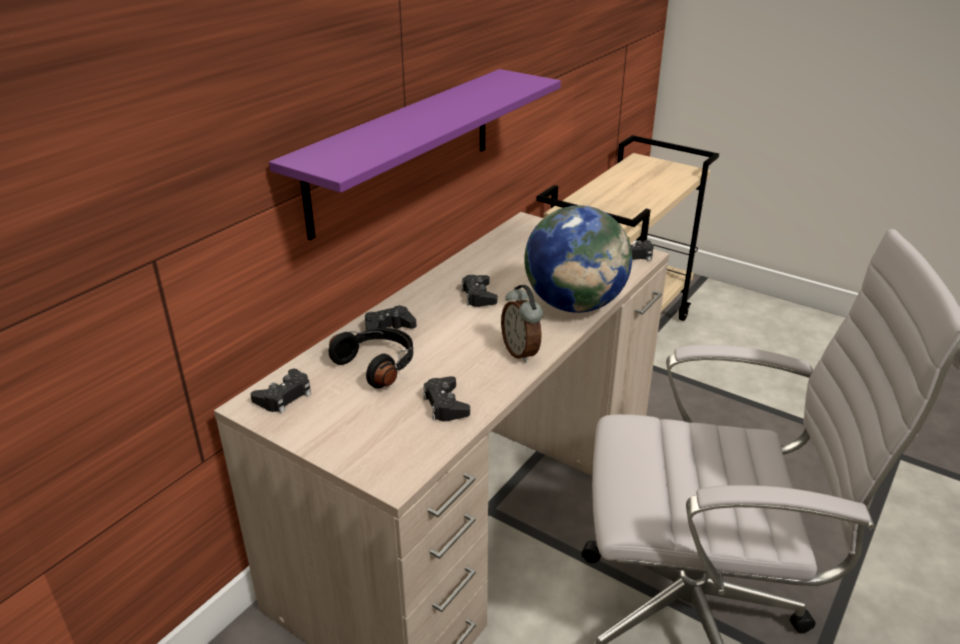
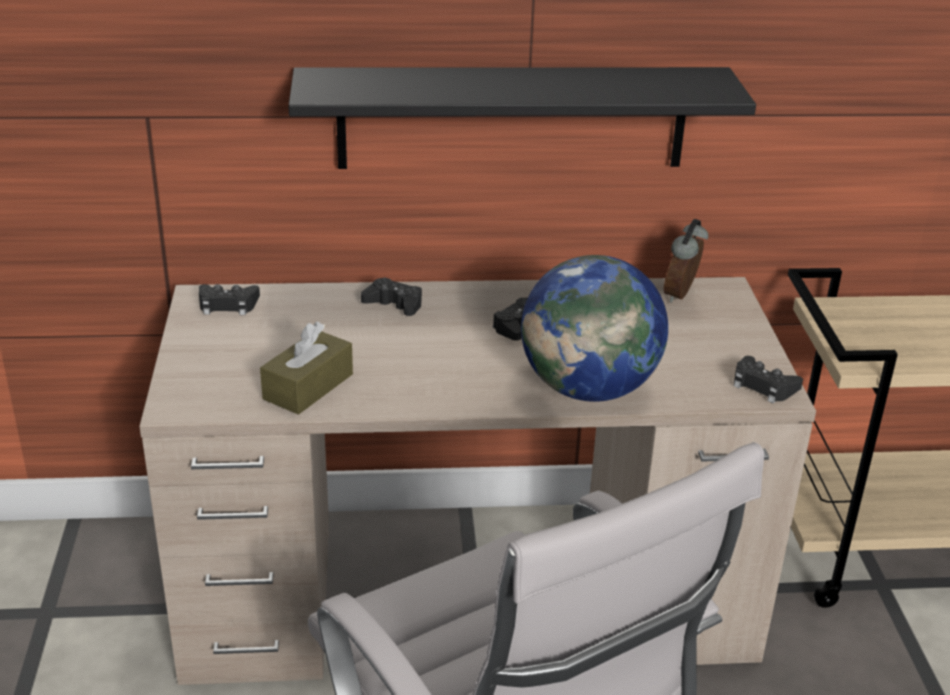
camera: 50 degrees right, 0 degrees up
(378, 365) = (327, 326): black headphones -> none
(403, 149) = (512, 117): purple shelf -> black shelf
(445, 405) = (308, 386): black game controller -> brown tissue box
(521, 352) = (449, 392): alarm clock -> alarm clock (682, 295)

